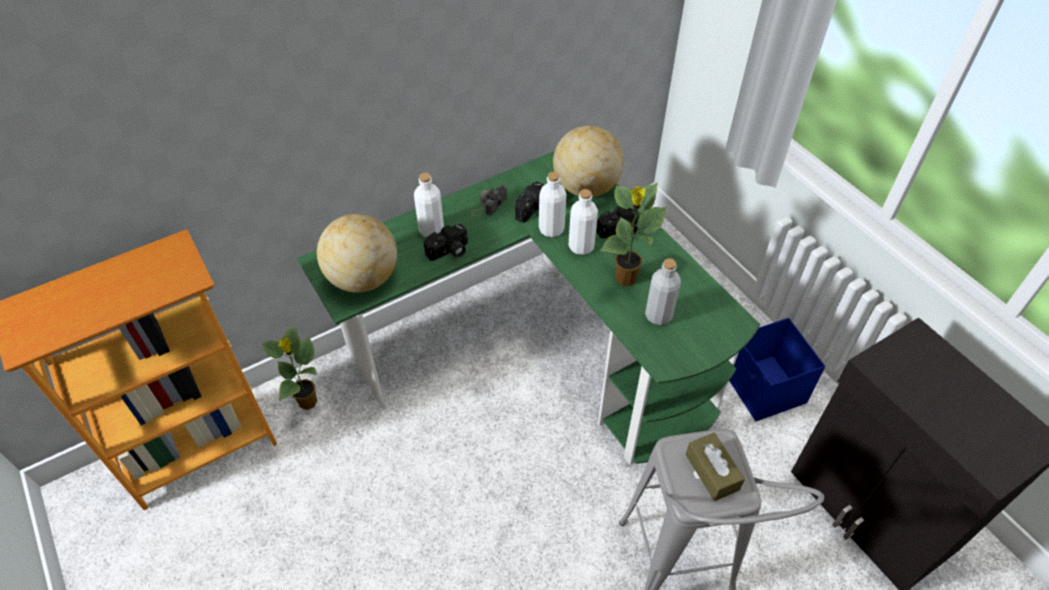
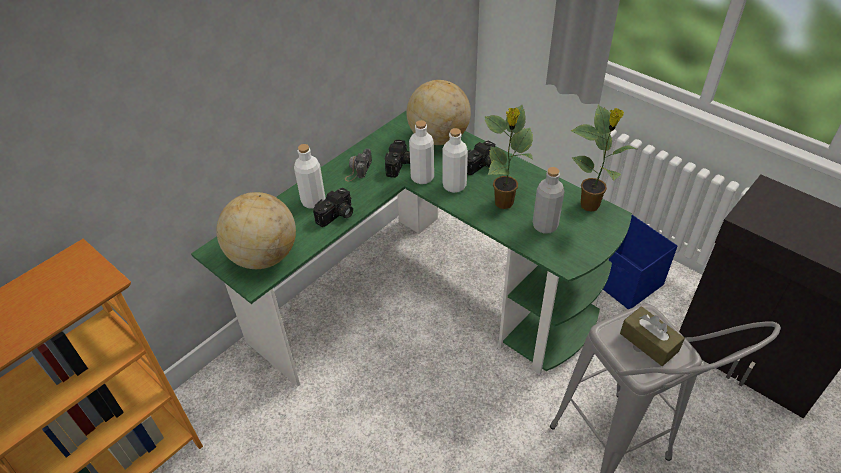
camera: 15 degrees left, 5 degrees down
(308, 403) = (222, 399): potted plant -> potted plant (591, 205)

